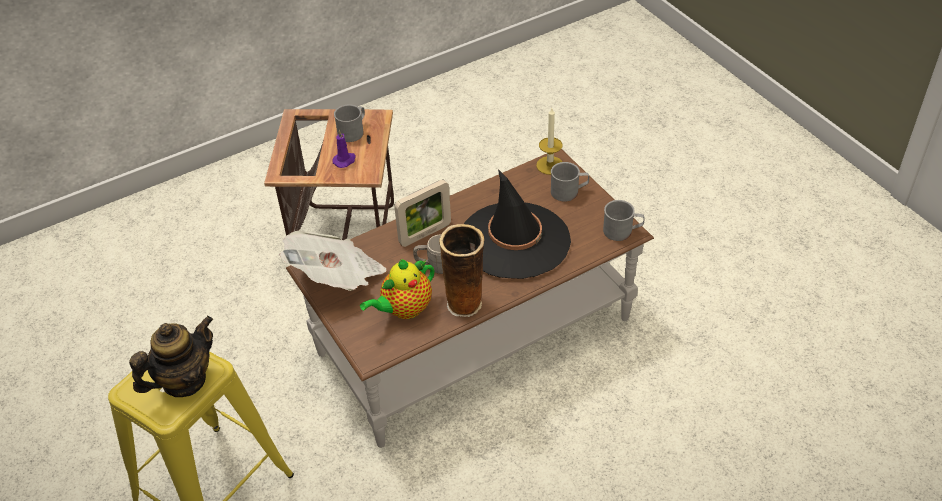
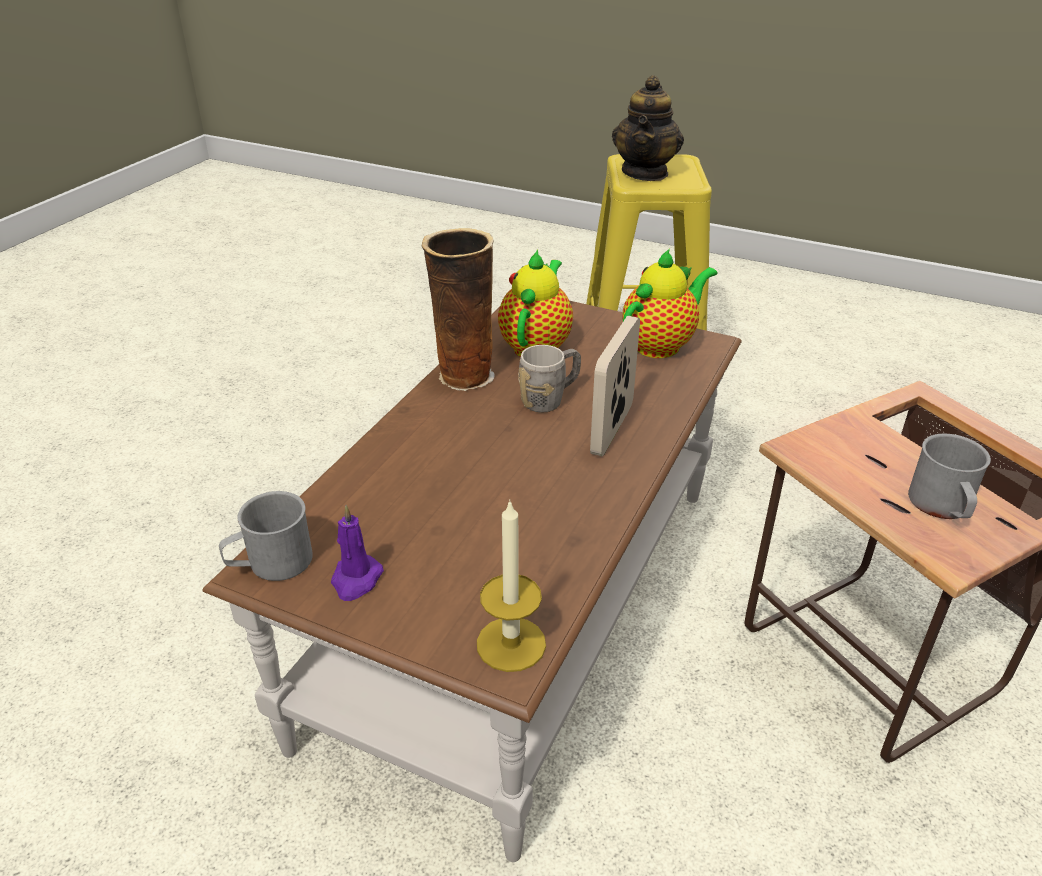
camera: 145 degrees right, 10 degrees down
(337, 277) = (661, 345): newspaper -> teapot
(345, 160) = (868, 452): purple candle -> purple candle (356, 580)
(514, 240) = (462, 473): black hat -> none
(569, 191) = (426, 600): grey mug -> none

